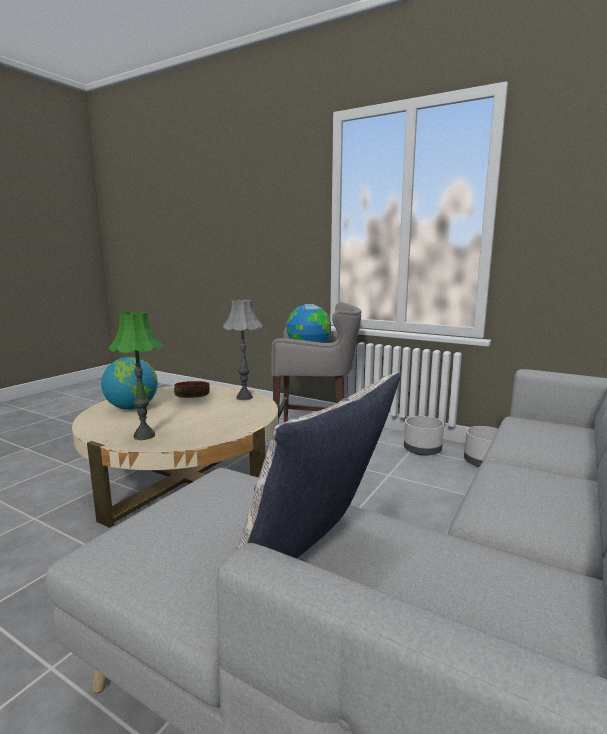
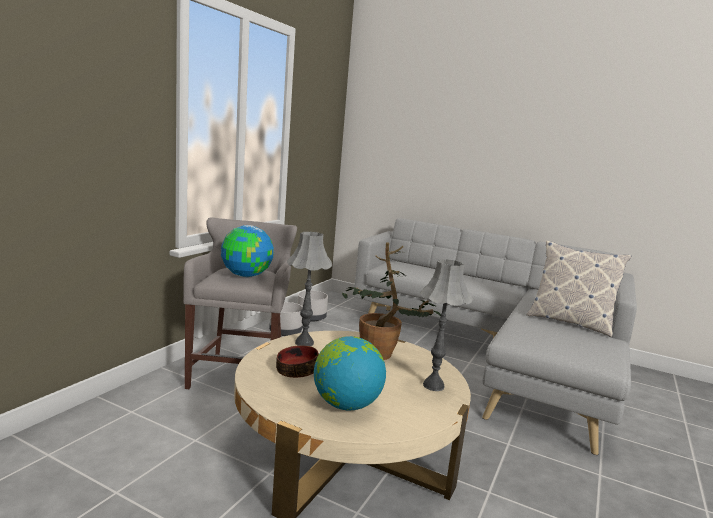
camera: 95 degrees left, 0 degrees up
(144, 436) = (433, 386): green table lamp -> grey table lamp
(213, 421) = (383, 356): none -> potted plant

